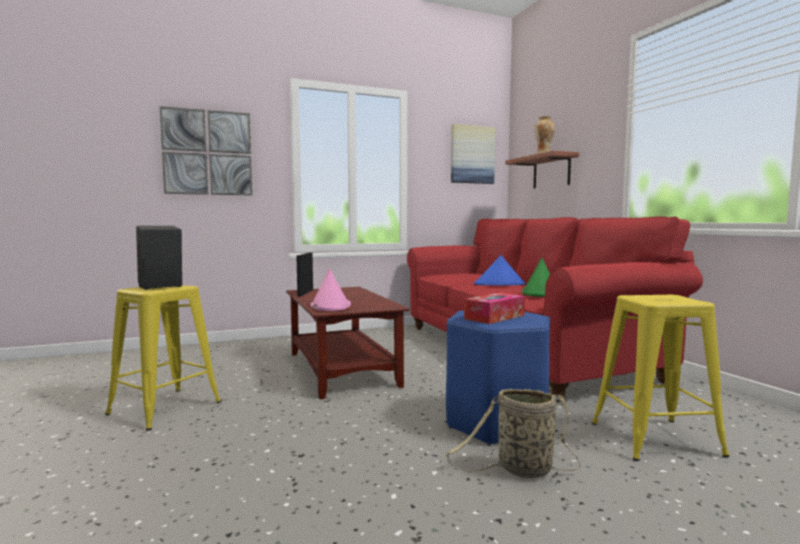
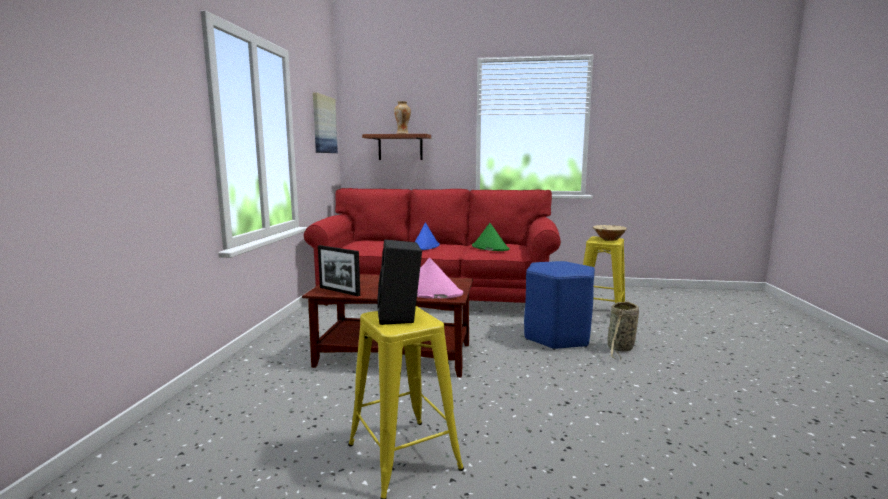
camera: 60 degrees left, 5 degrees up
(207, 153) = (127, 111): picture -> none
(494, 317) = (565, 268): tissue box -> none
(669, 299) = (609, 239): none -> beige bowl

